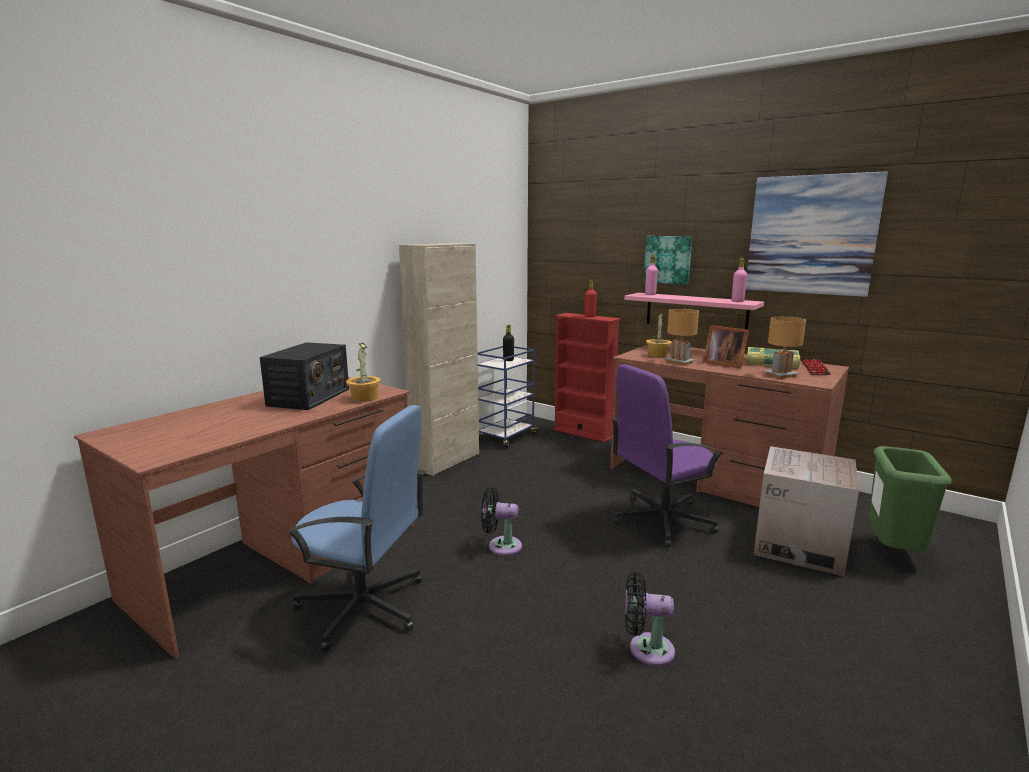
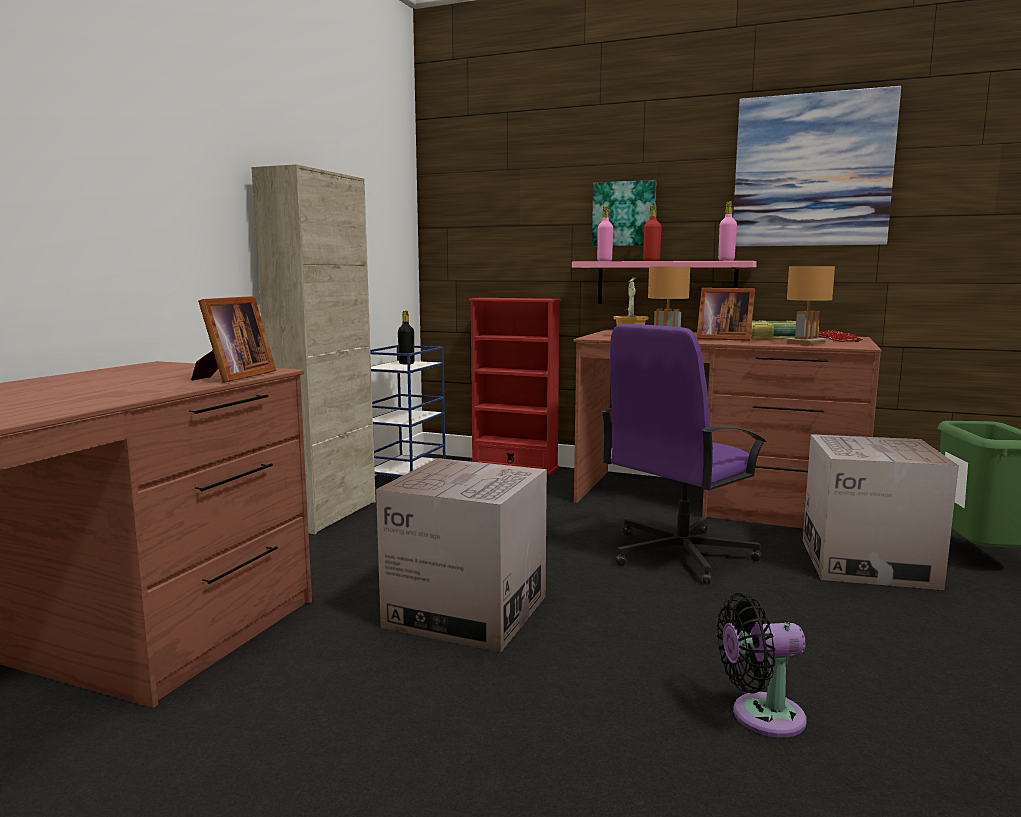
camera: 15 degrees left, 5 degrees down
(309, 397) = (130, 380): radio -> none
(364, 398) = (233, 377): potted plant -> picture frame
(364, 607) = (270, 730): blue office chair -> none
(501, 546) = (467, 611): black fan -> cardboard box
(590, 316) = (518, 298): red bottle -> red bottle (651, 261)

